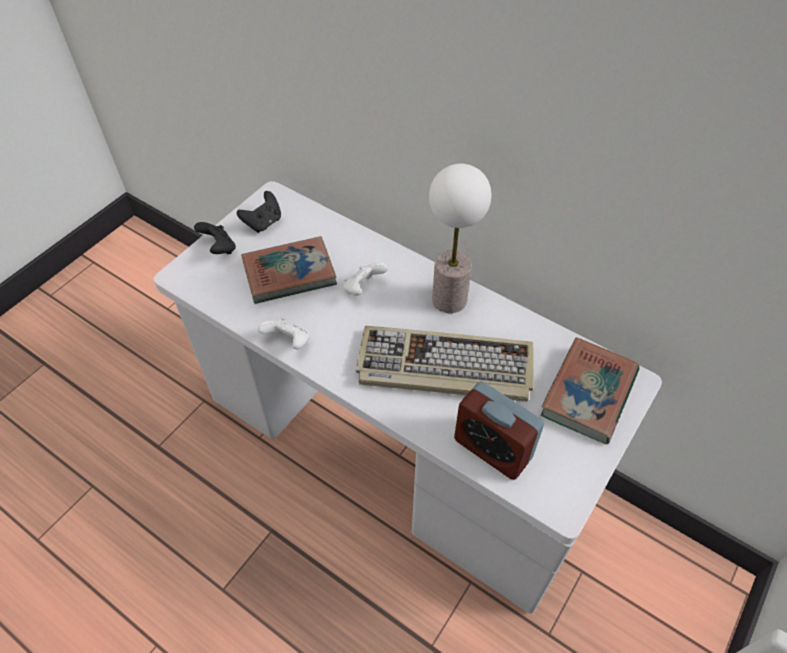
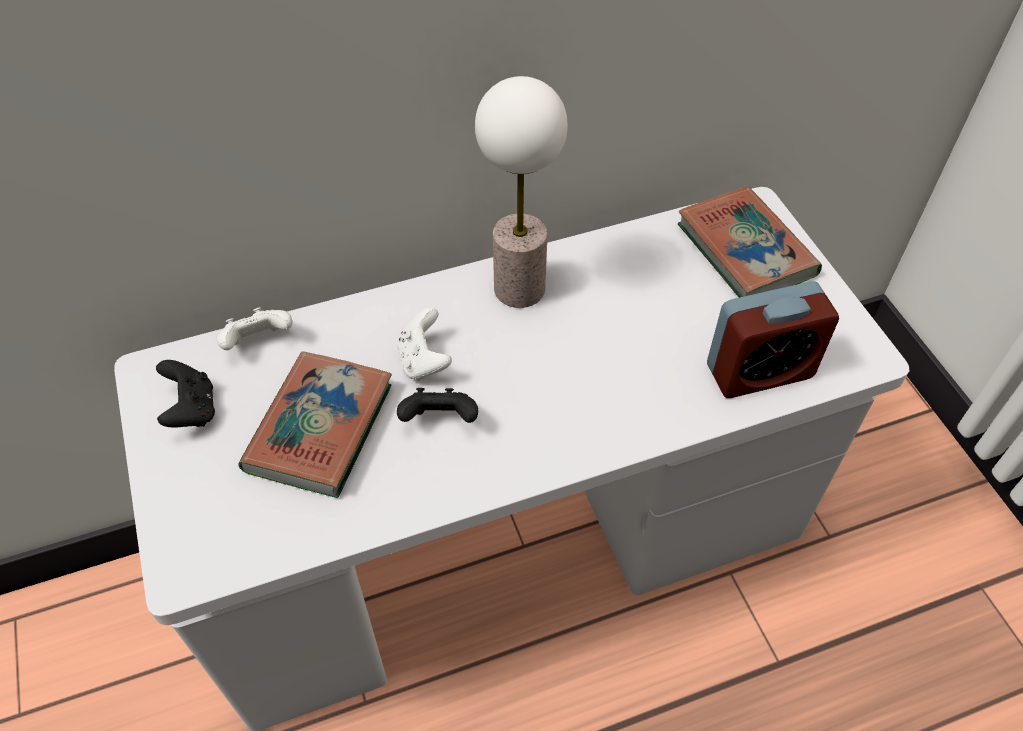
camera: 55 degrees left, 0 degrees up
(219, 248) = (184, 491): black game controller -> black game controller (440, 420)
(288, 342) = (441, 492): white game controller -> white game controller (258, 342)
(443, 368) = (615, 352): keyboard -> none

